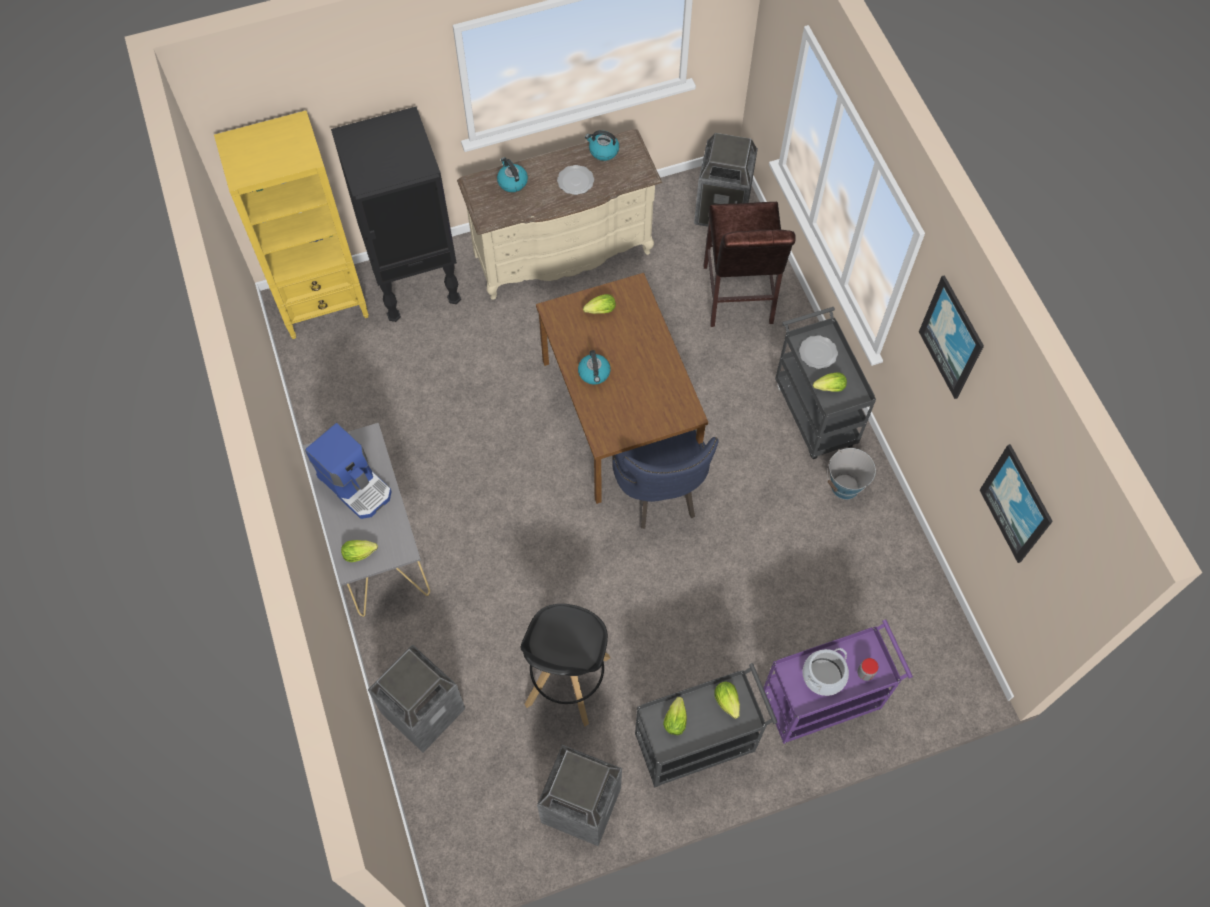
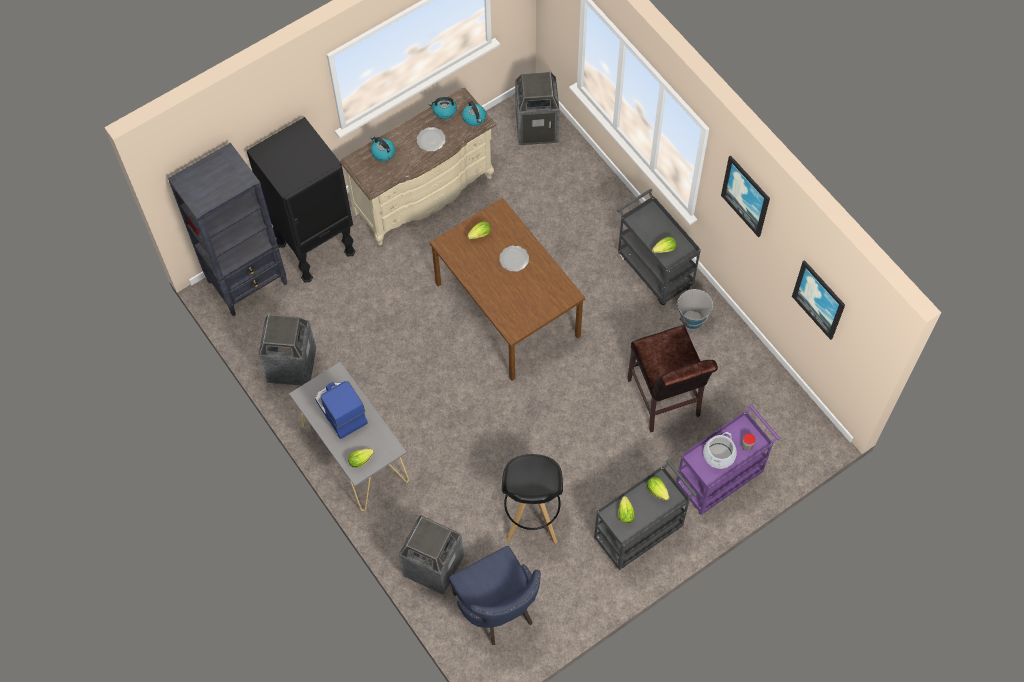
camera: 15 degrees left, 0 degrees up
(324, 304) = (248, 282): yellow bookcase -> black bookcase
(356, 485) = (340, 411): coffee machine -> coffee machine turned 150 degrees counterclockwise
(580, 806) = (569, 599): trash can -> trash can (291, 366)
(594, 373) = (490, 283): kettle -> kettle (474, 118)
(659, 491) = (555, 359): blue chair -> blue chair (497, 609)
(737, 299) = (570, 196): brown stool -> brown stool (664, 402)
(817, 353) = (648, 226): plate -> plate (514, 259)

